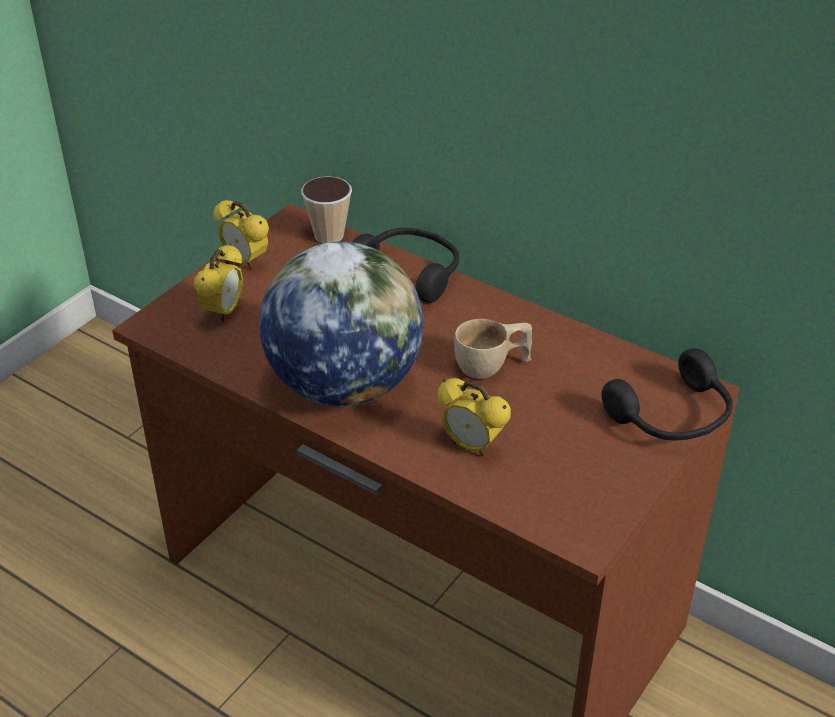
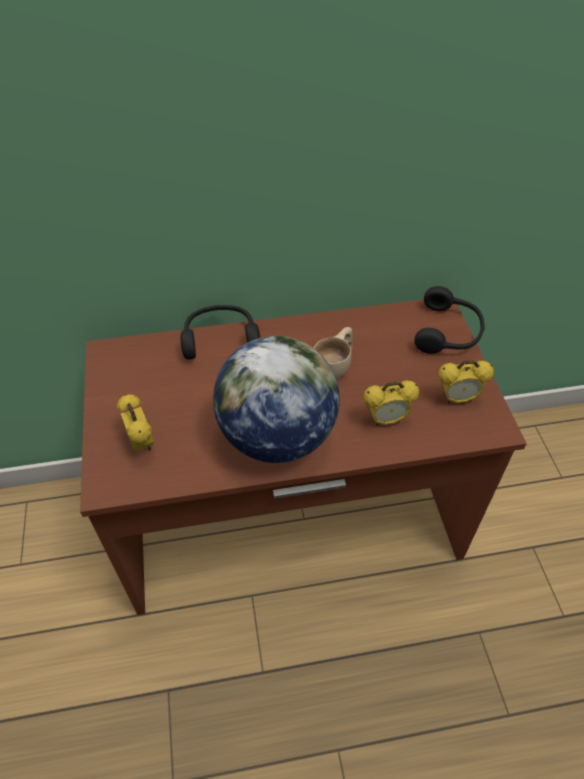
camera: 45 degrees left, 10 degrees up
(245, 261) = (110, 399): alarm clock -> alarm clock (457, 398)
(329, 235) = (141, 346): cup -> none

